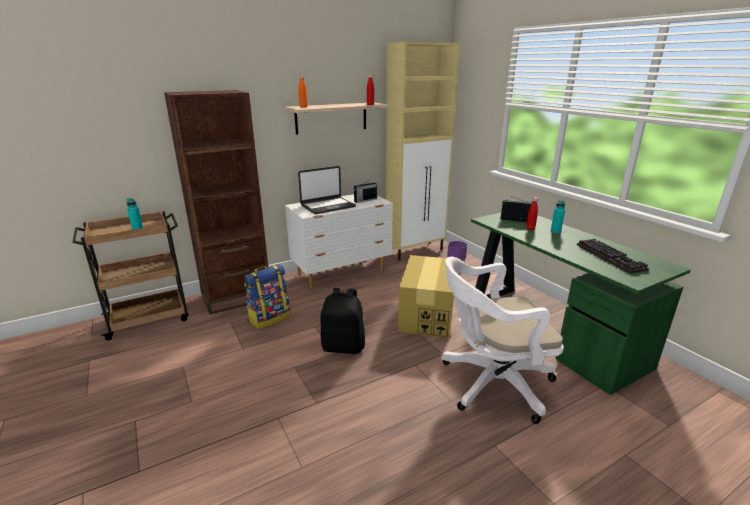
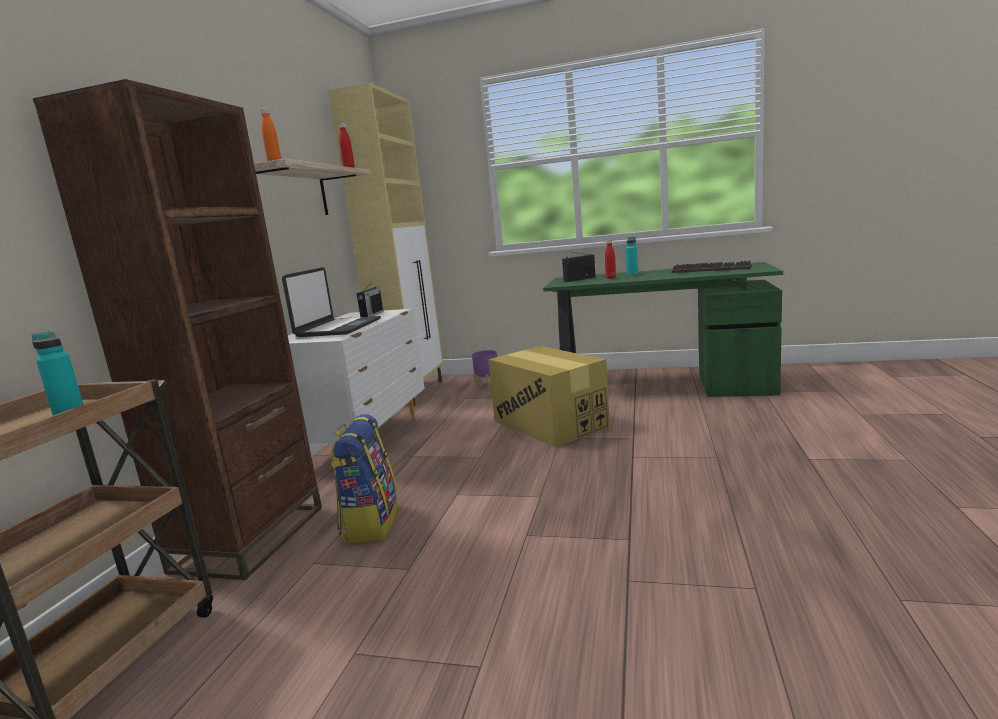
camera: 45 degrees left, 10 degrees down
(343, 346) = (534, 487): black backpack -> none
(490, 384) = (712, 432): white office chair -> none

